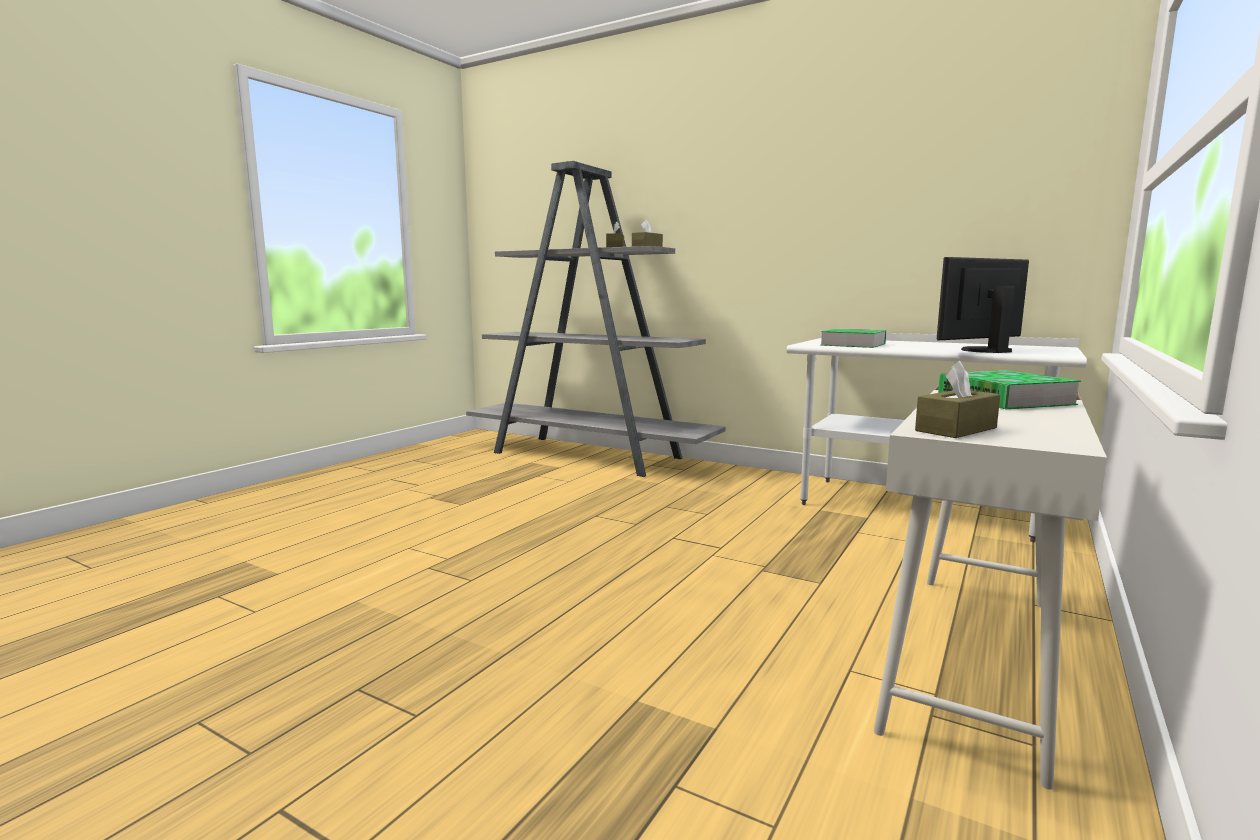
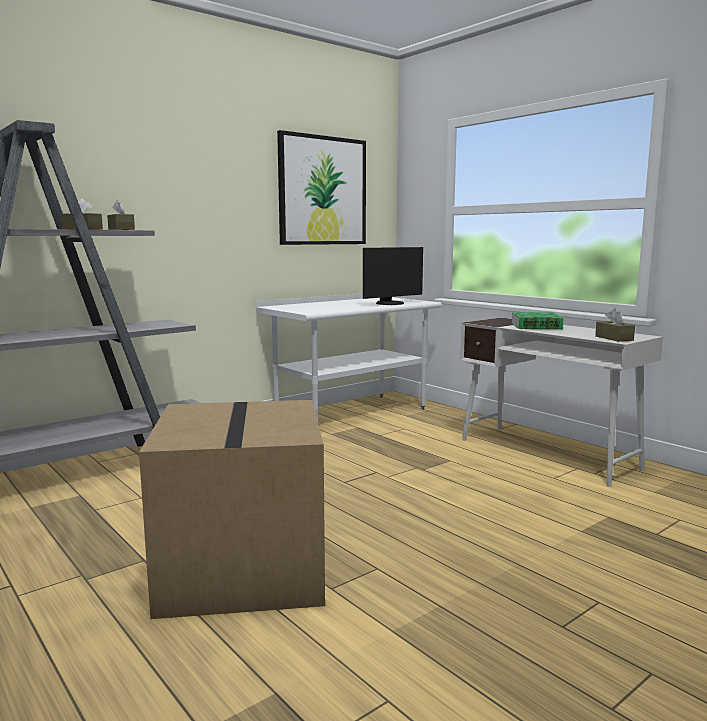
camera: 70 degrees left, 0 degrees up
(458, 531) = (240, 567): none -> cardboard box
(853, 344) = (323, 309): book -> none
(950, 180) = (322, 191): none -> picture
(983, 350) = (391, 303): monitor -> monitor turned 120 degrees counterclockwise

